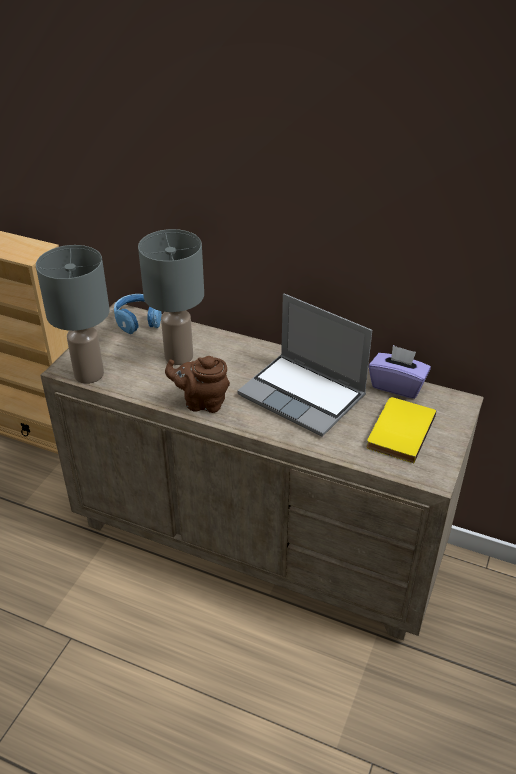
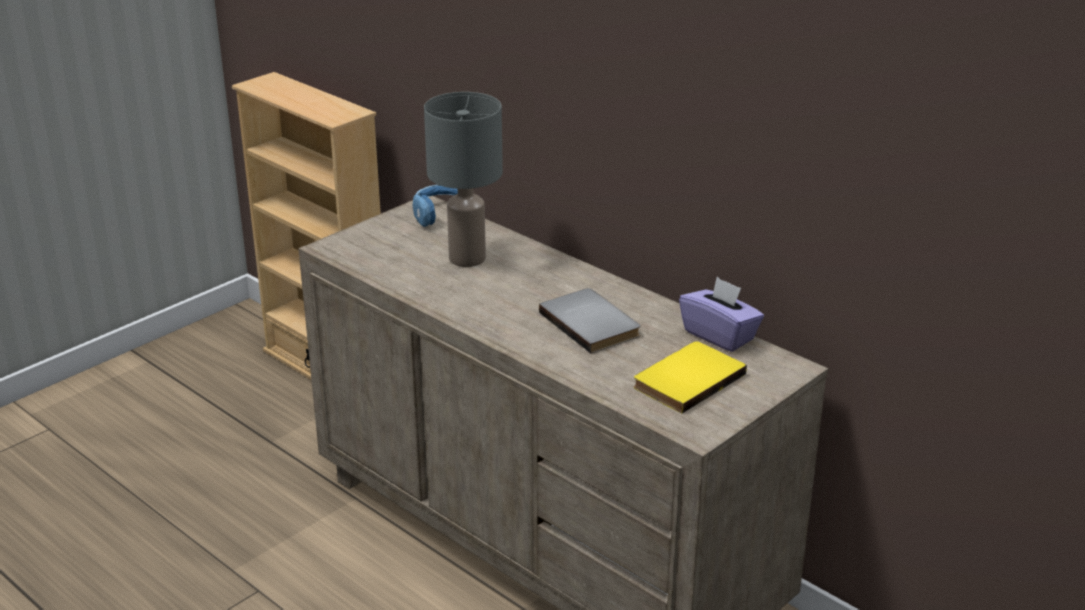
camera: 20 degrees right, 10 degrees down
(89, 375) = (352, 257): grey table lamp -> none
(202, 402) = (464, 307): brown teapot -> none
(304, 396) = (592, 323): laptop -> grey book

